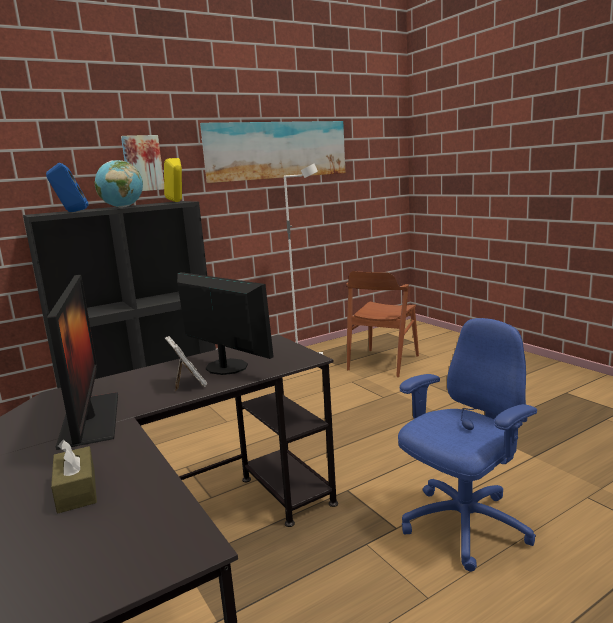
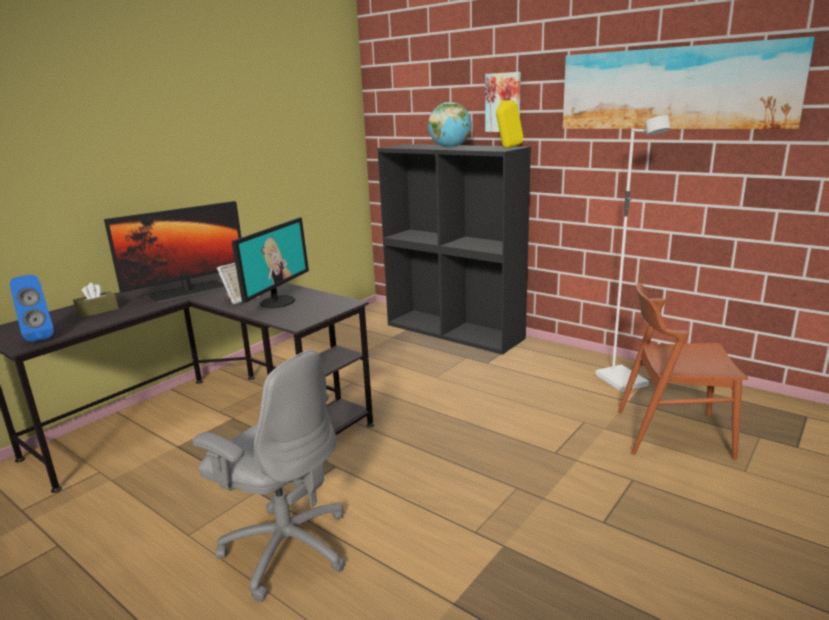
camera: 70 degrees right, 5 degrees up
(71, 212) = (412, 147): blue speaker -> blue speaker (39, 337)
(463, 526) = (286, 547): blue office chair -> grey office chair

